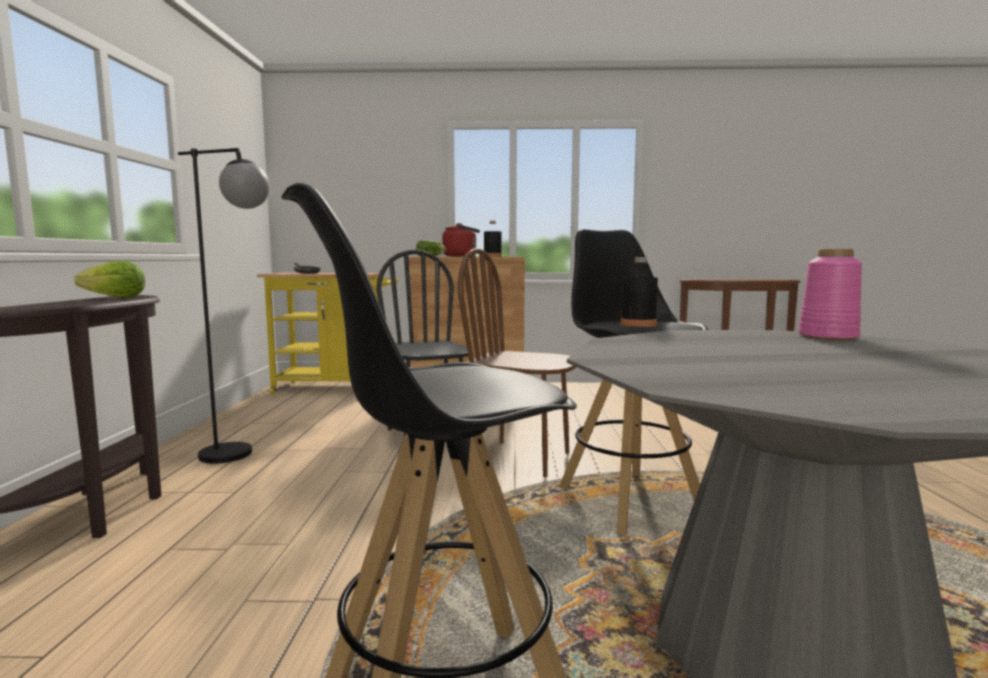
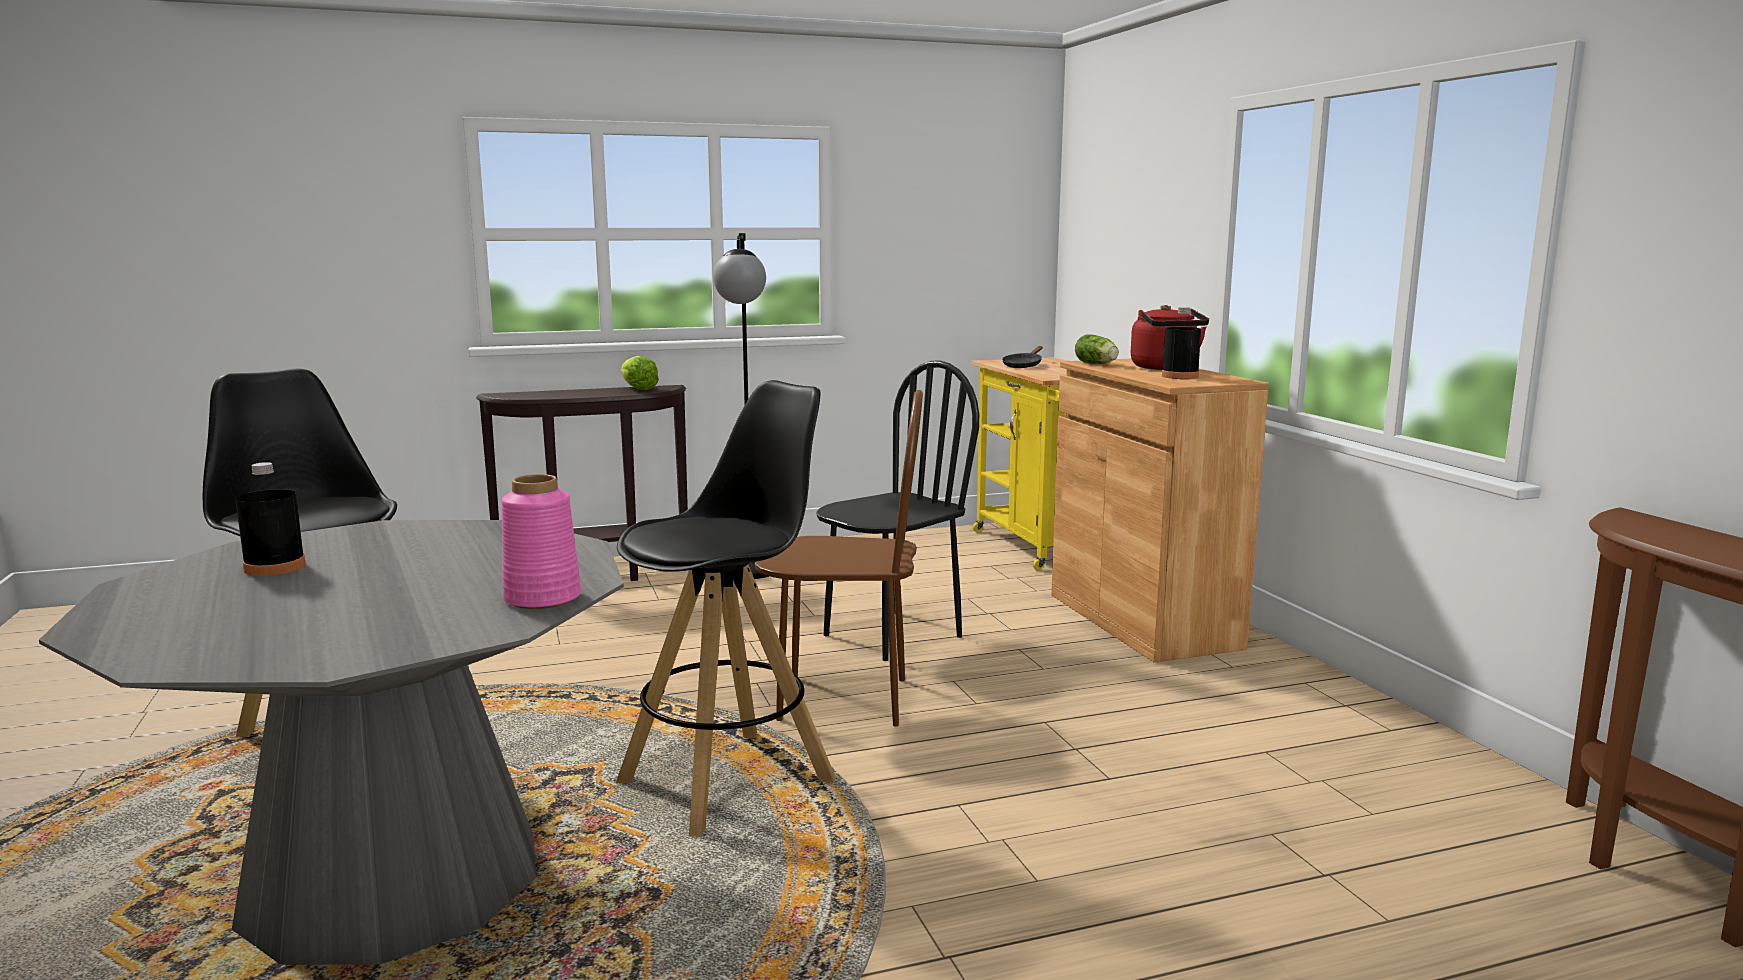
camera: 70 degrees right, 5 degrees up
(520, 458) = (843, 700): brown chair -> brown chair turned 90 degrees clockwise
(638, 324) = (673, 530): black bottle -> black bottle (275, 567)

